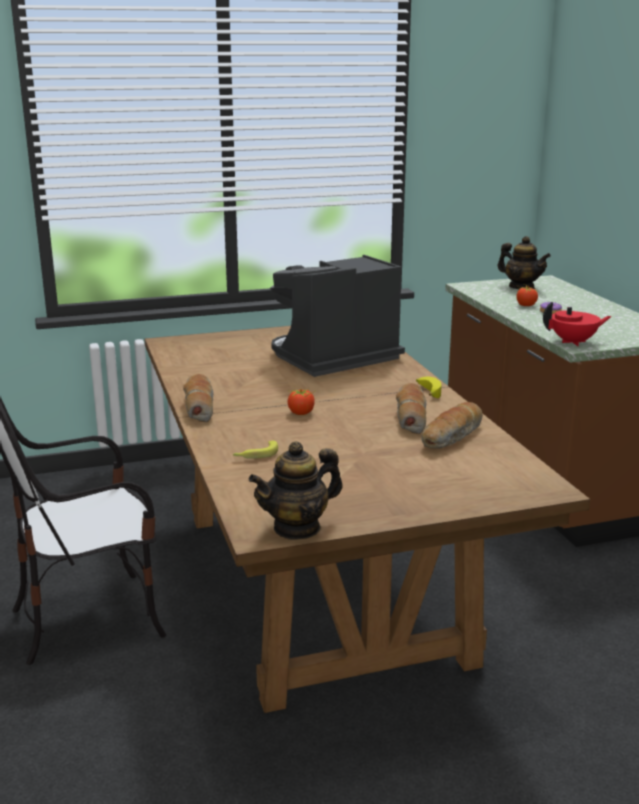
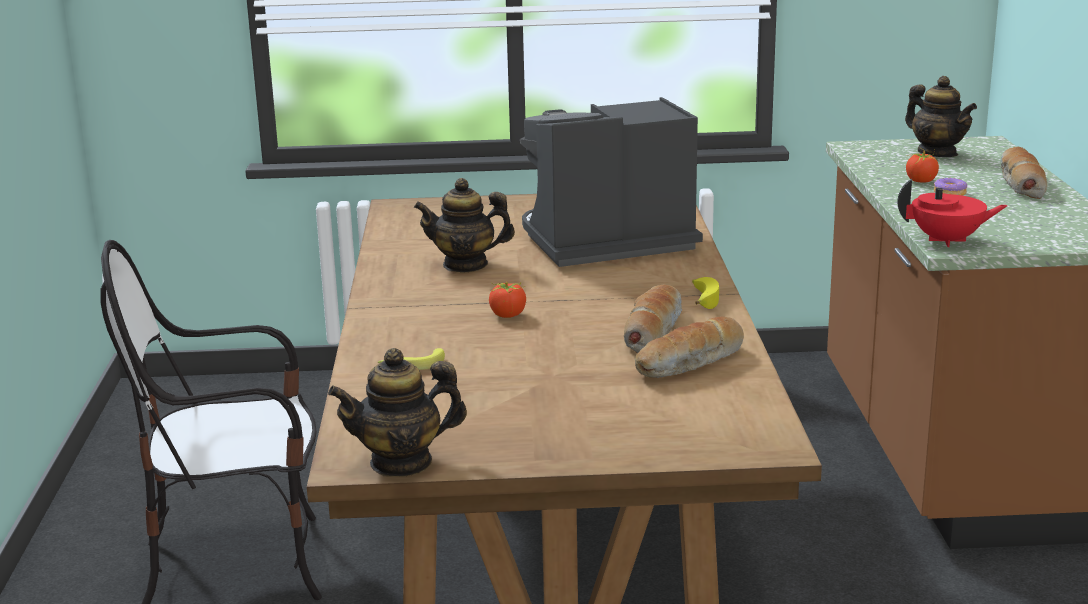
camera: 15 degrees right, 0 degrees up
(198, 406) = (381, 296): bread -> bread (1020, 184)
(246, 380) = (465, 265): none -> teapot

